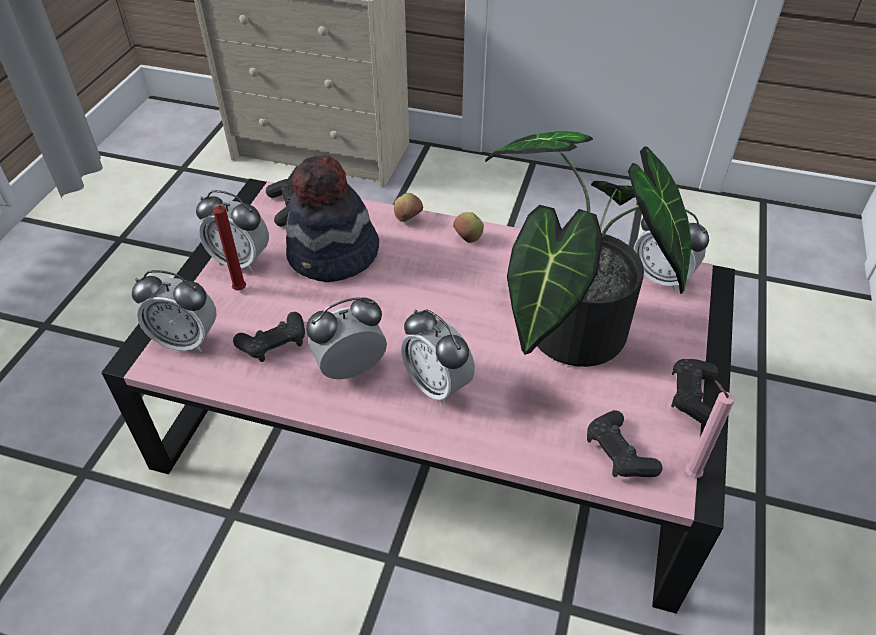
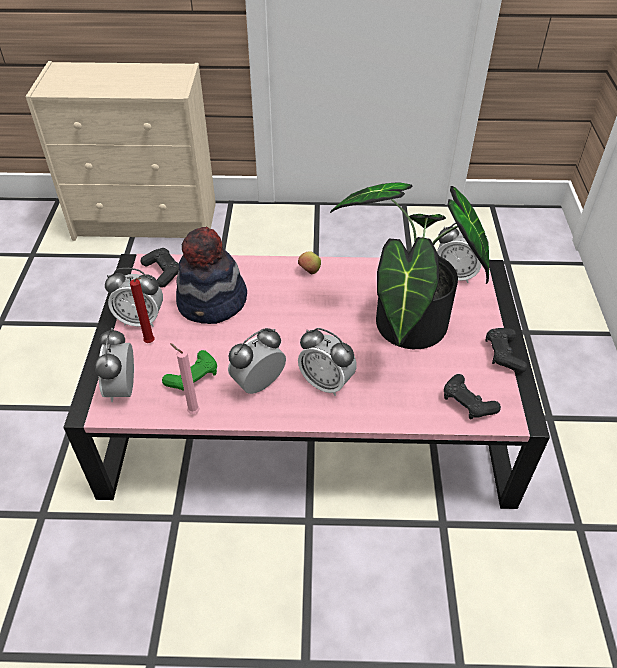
camera: 15 degrees left, 0 degrees up
(186, 340) = (123, 389): alarm clock -> alarm clock turned 90 degrees clockwise
(274, 344) = (193, 377): black game controller -> green game controller
(408, 219) = (259, 264): apple -> none
(689, 473) = (517, 405): pink candle -> pink candle (192, 411)

